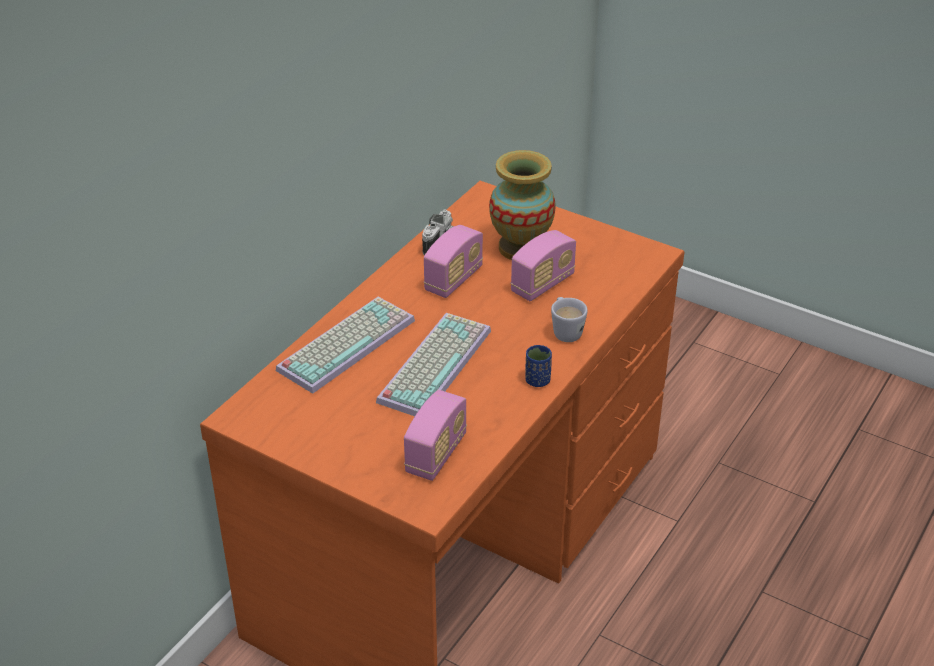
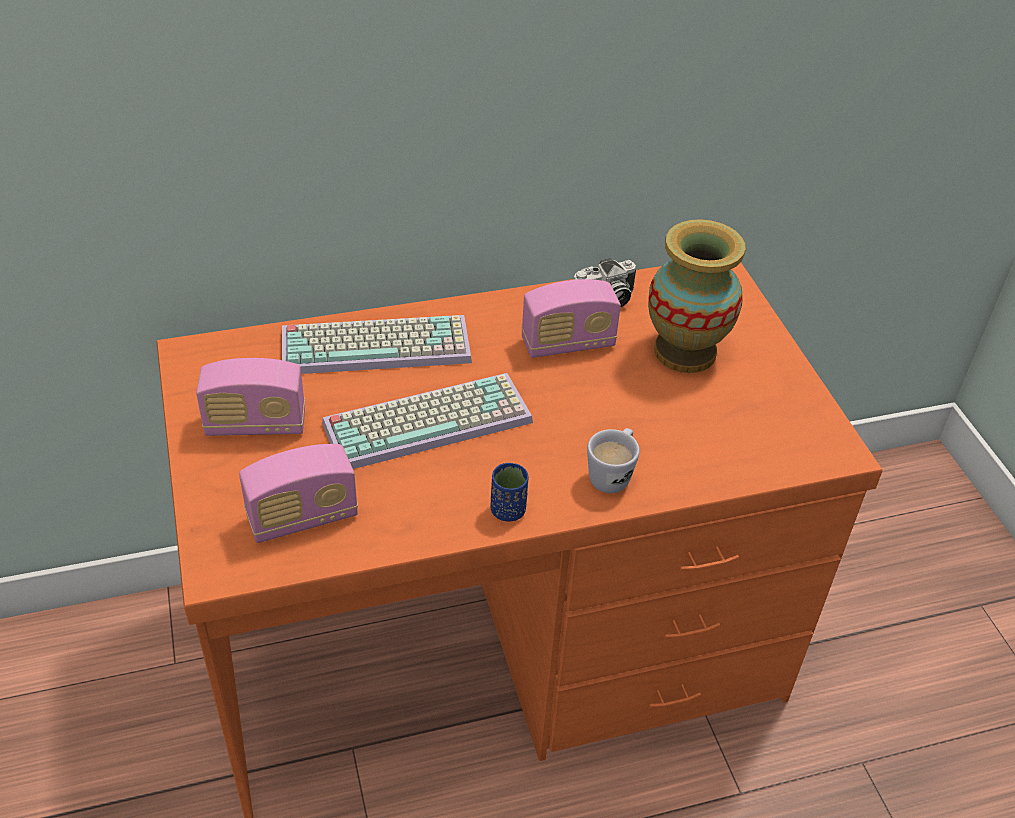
camera: 40 degrees right, 5 degrees up
(542, 284) = (656, 406): radio -> radio (256, 425)

